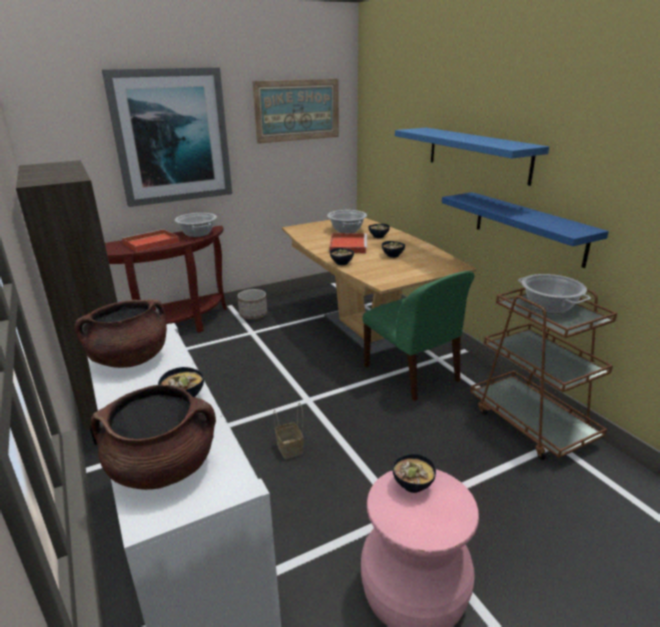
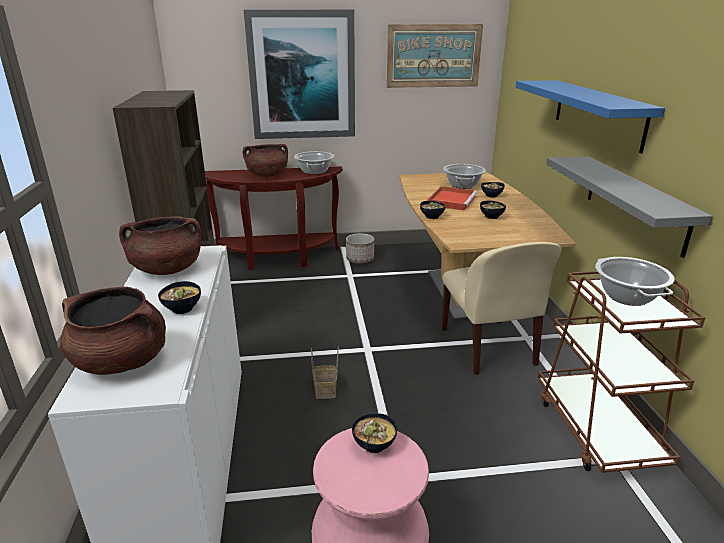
camera: 20 degrees right, 0 degrees up
(150, 243) = (267, 175): red tray -> brown cooking pot
(412, 374) = (488, 348): green chair -> beige chair
(528, 227) = (635, 203): blue shelf -> grey shelf

